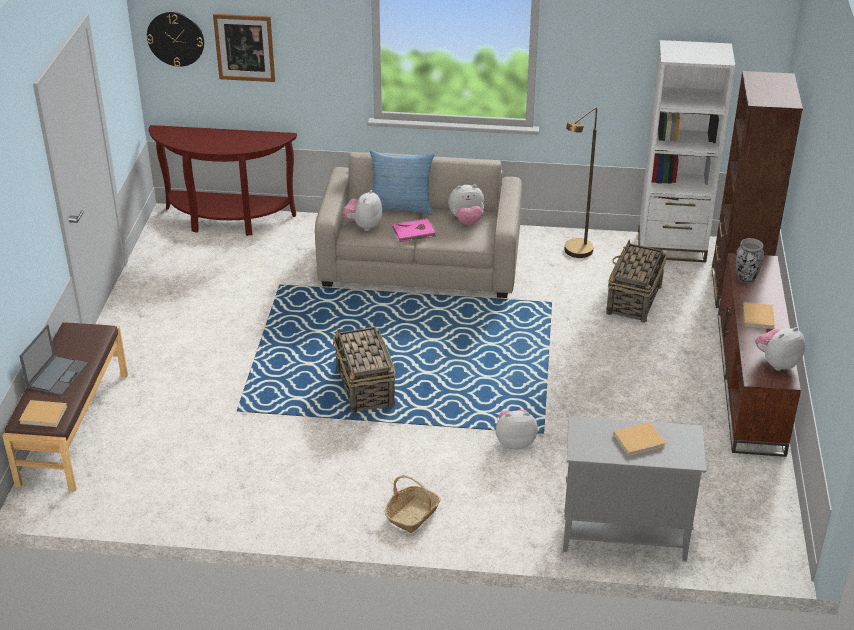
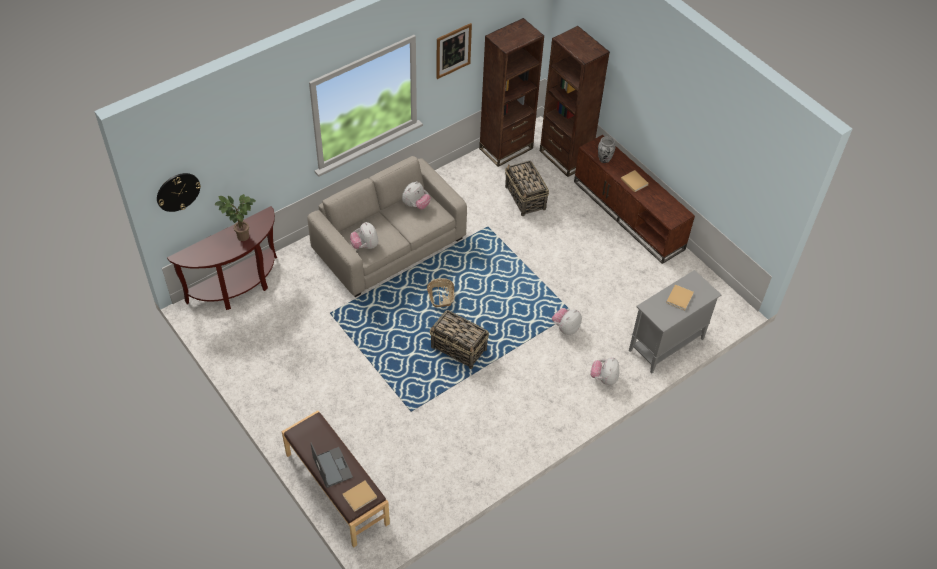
camera: 45 degrees left, 15 degrees up
(233, 142) = (241, 238): none -> potted plant
(244, 47) = (228, 172): picture -> picture (453, 50)
(401, 208) = (369, 218): pillow -> none
(412, 515) = (567, 405): basket -> basket (441, 296)
(414, 232) = (399, 232): pink book -> none
(575, 254) = (463, 184): brown floor lamp -> none
(671, 247) = (506, 148): white bookcase -> brown bookcase
(777, 363) = (670, 206): plush toy -> plush toy (604, 378)

